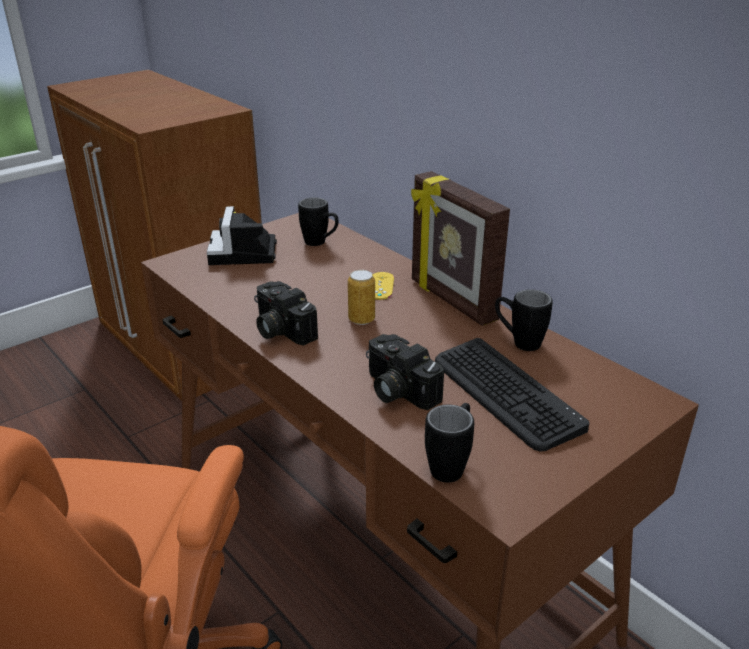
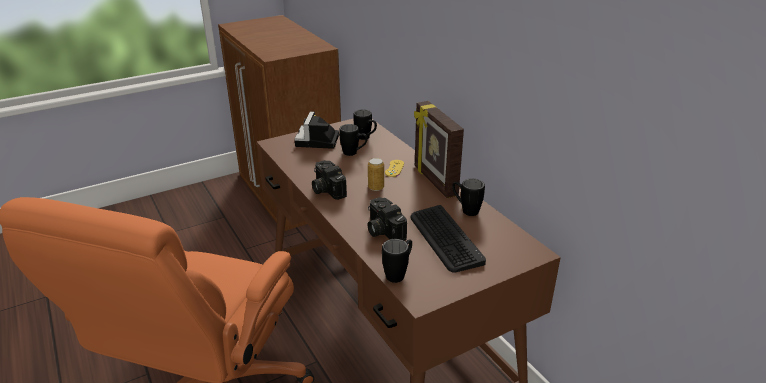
camera: 10 degrees right, 0 degrees up
(308, 268) = (354, 153): none -> black mug

